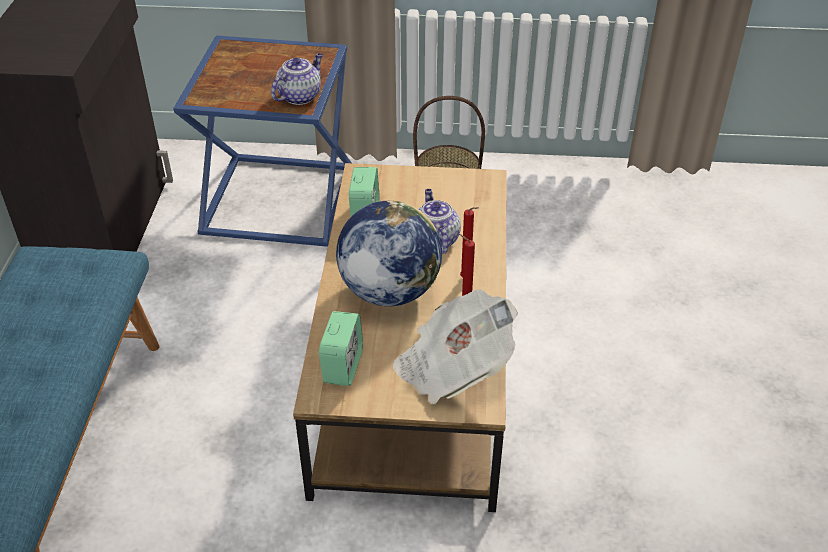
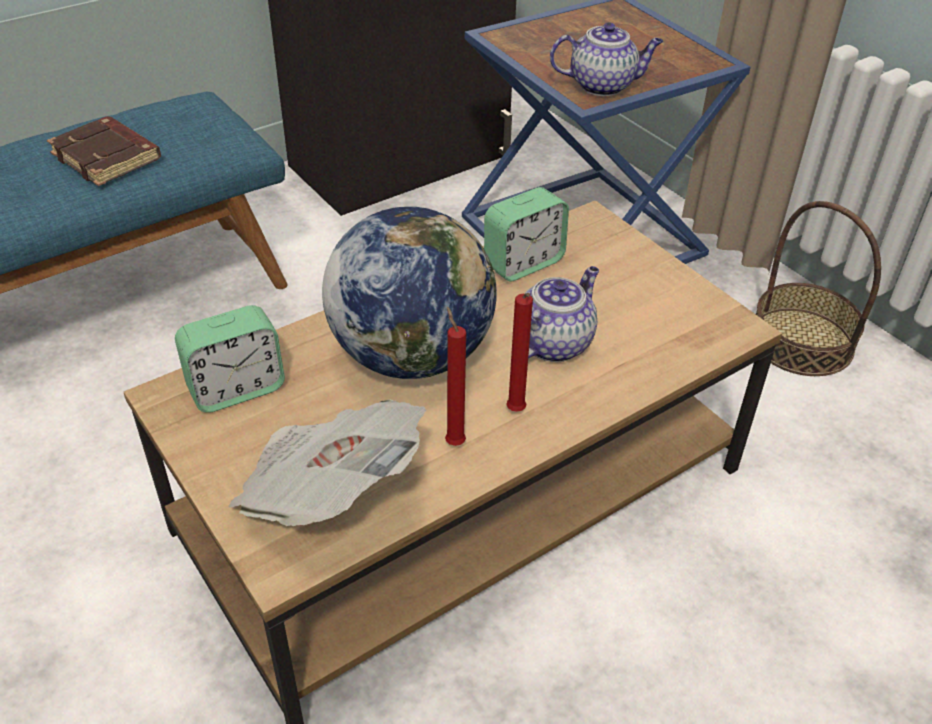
camera: 50 degrees right, 0 degrees up
(53, 323) = (108, 157): none -> brown book

